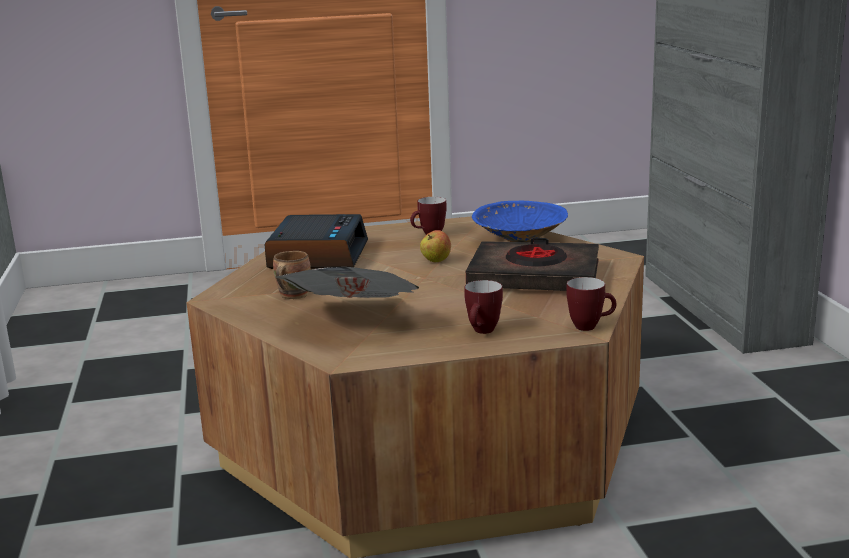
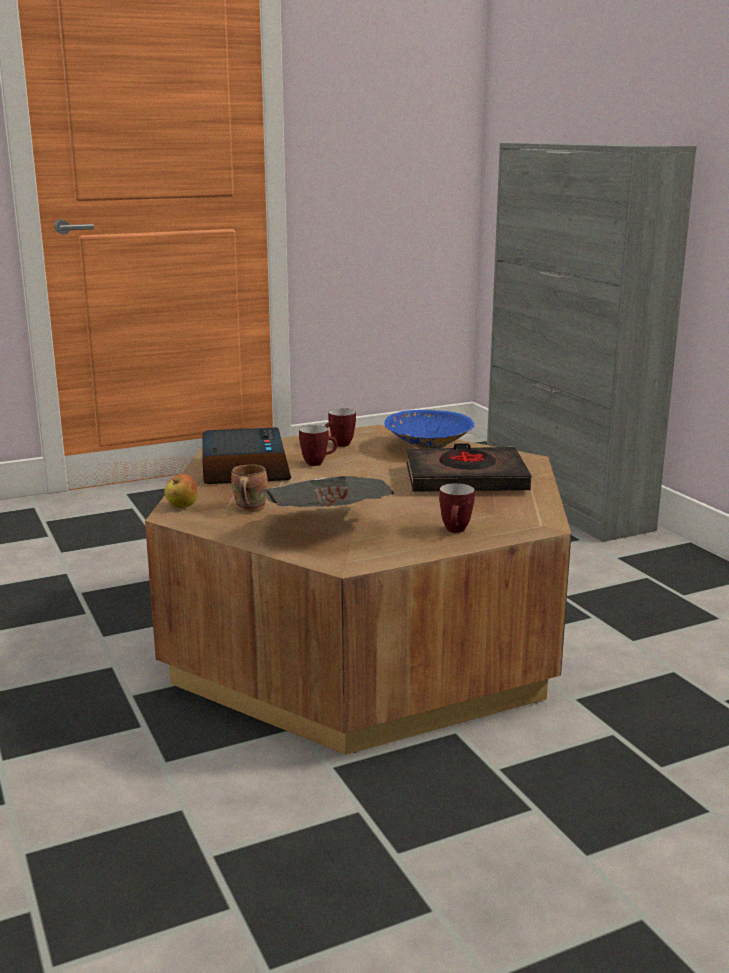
camera: 15 degrees left, 0 degrees up
(436, 261) = (364, 469): apple -> apple (182, 506)
(590, 326) = (547, 521): mug -> mug (318, 463)

